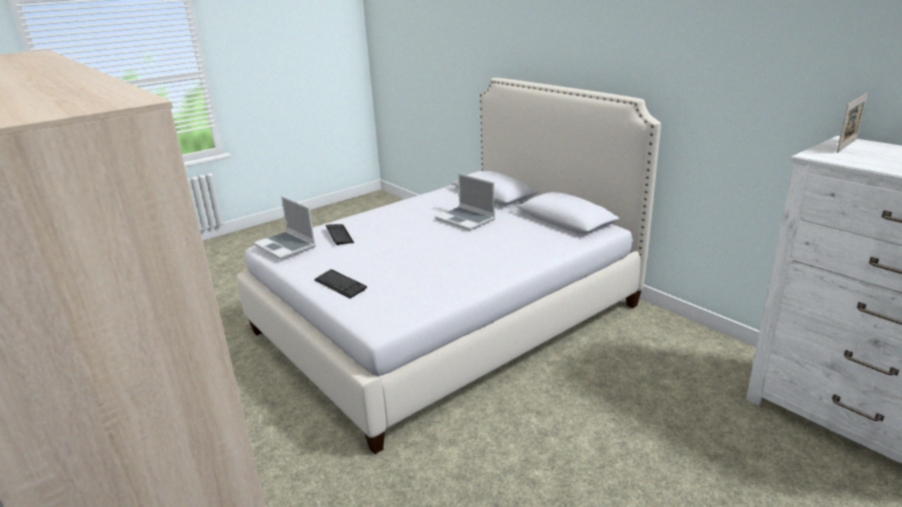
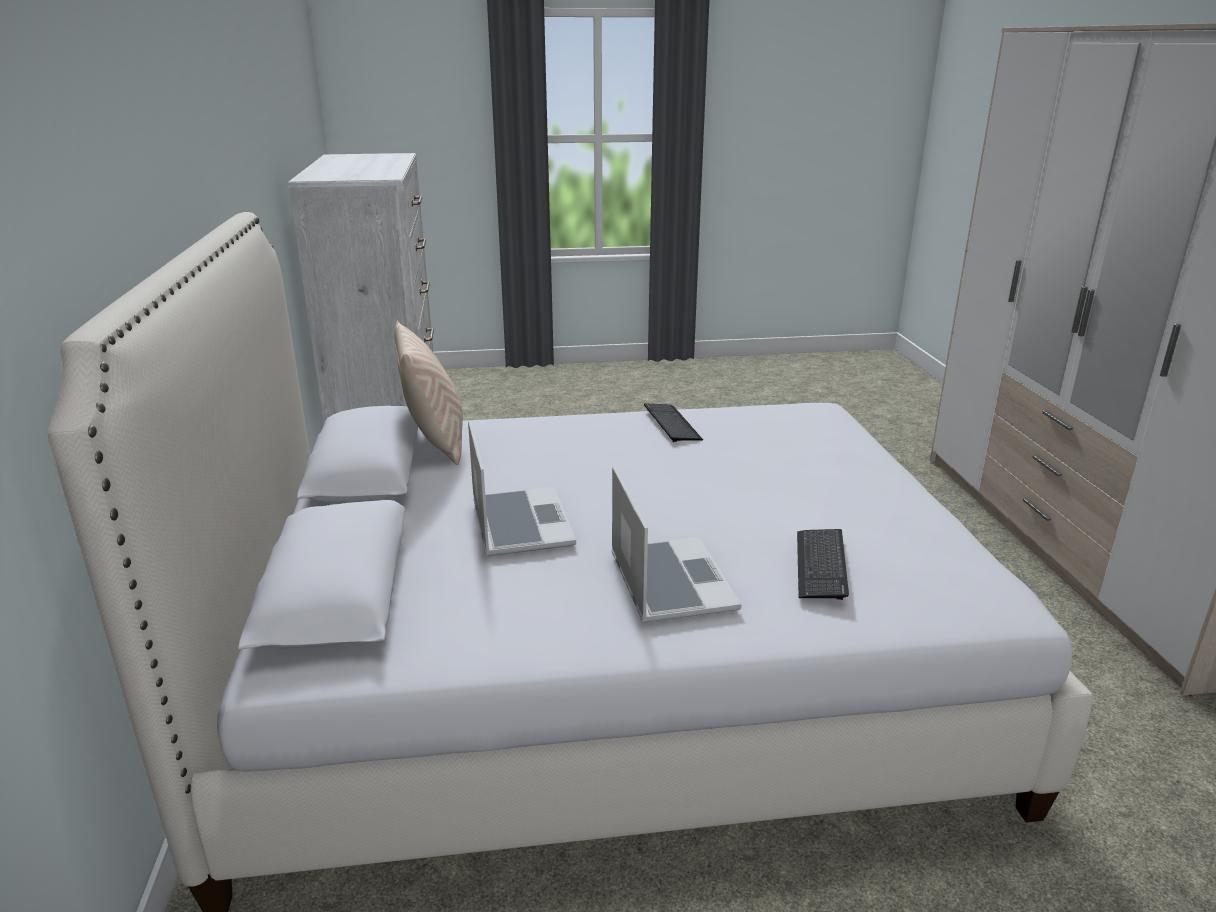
camera: 150 degrees left, 0 degrees up
(286, 246) = (955, 574): laptop -> laptop (669, 581)
(340, 285) = (854, 465): keyboard -> keyboard (672, 424)
(562, 235) = (435, 442): none -> beige pillow
(847, 145) = (331, 177): picture frame -> none

